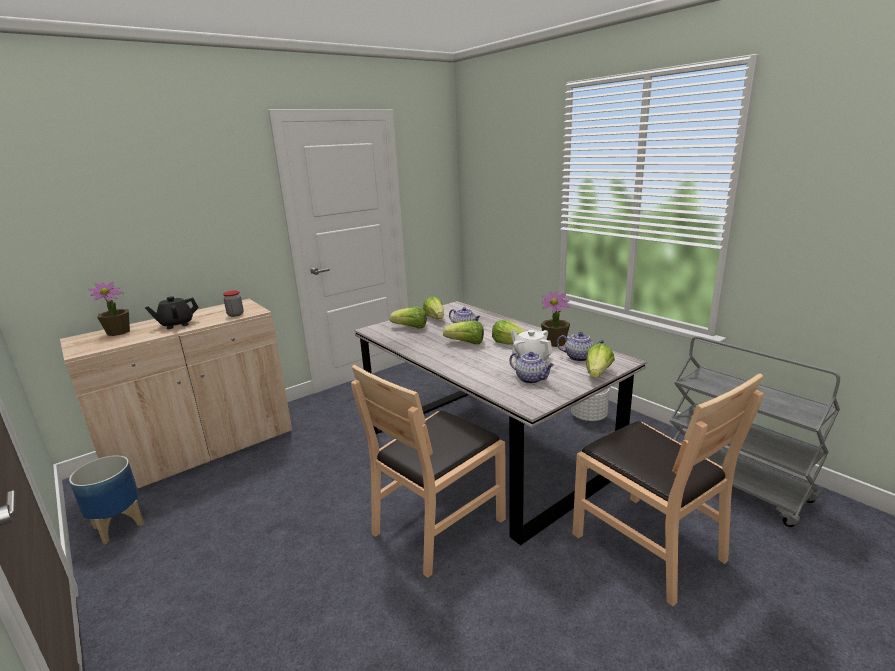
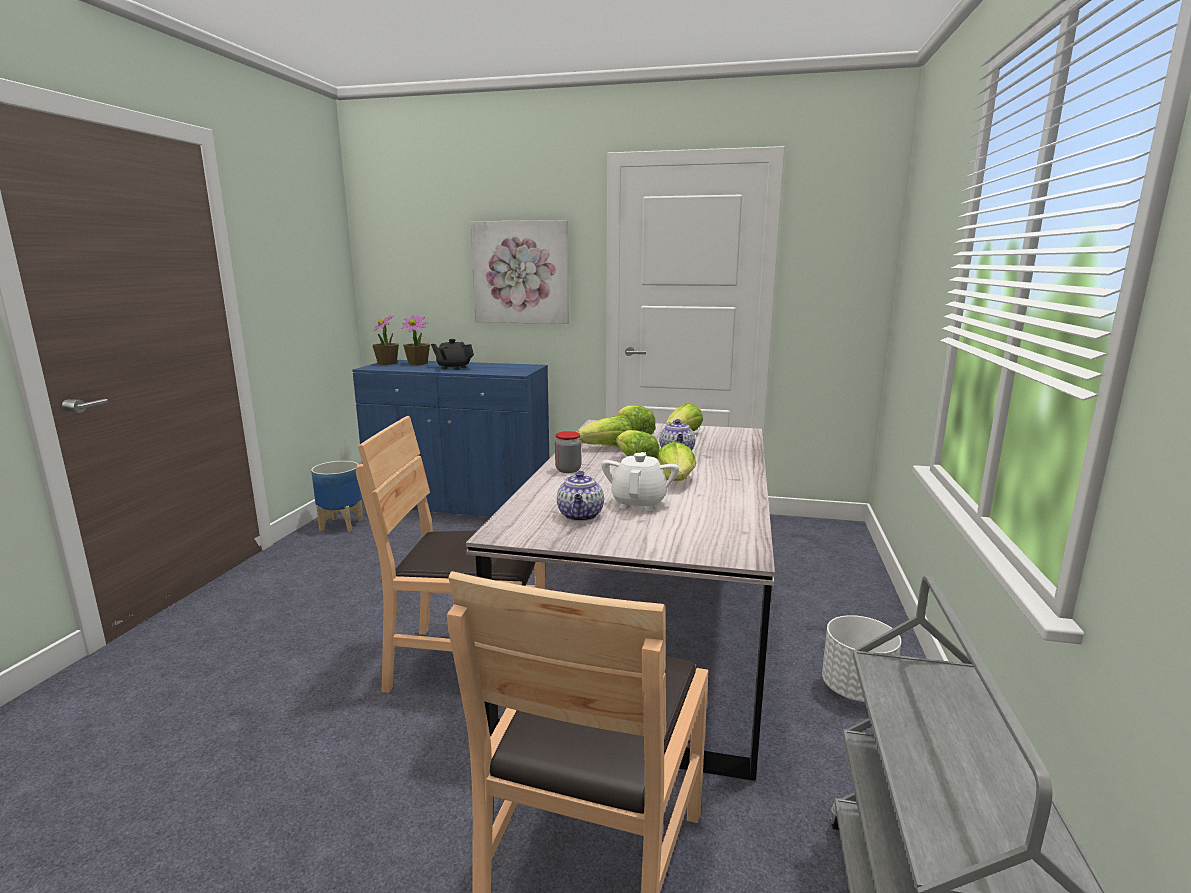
camera: 50 degrees right, 5 degrees down
(203, 449) = (460, 504): beige cabinet -> blue cabinet
(205, 220) = (521, 272): none -> picture
(235, 314) = (500, 371): jar -> jar (568, 470)
(555, 343) = (726, 501): potted plant -> potted plant (387, 363)
(580, 357) = (701, 526): teapot -> none
(597, 374) = (661, 548): lettuce -> lettuce (608, 448)

